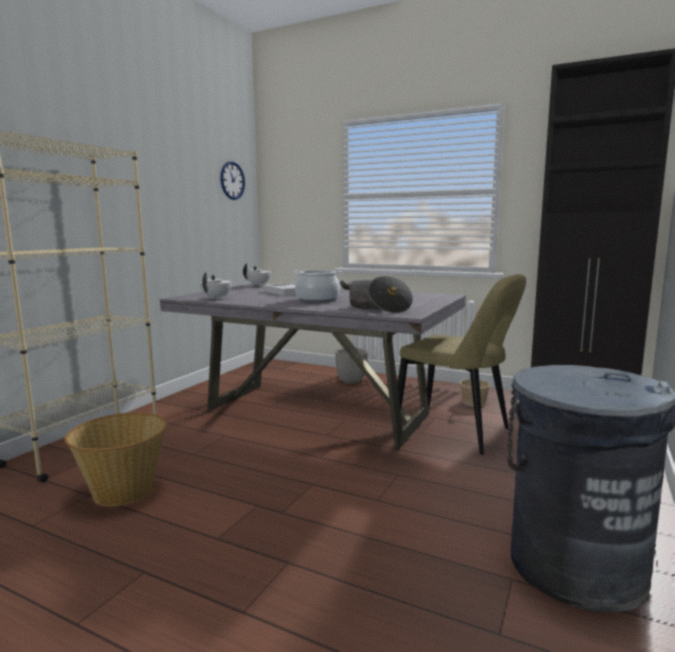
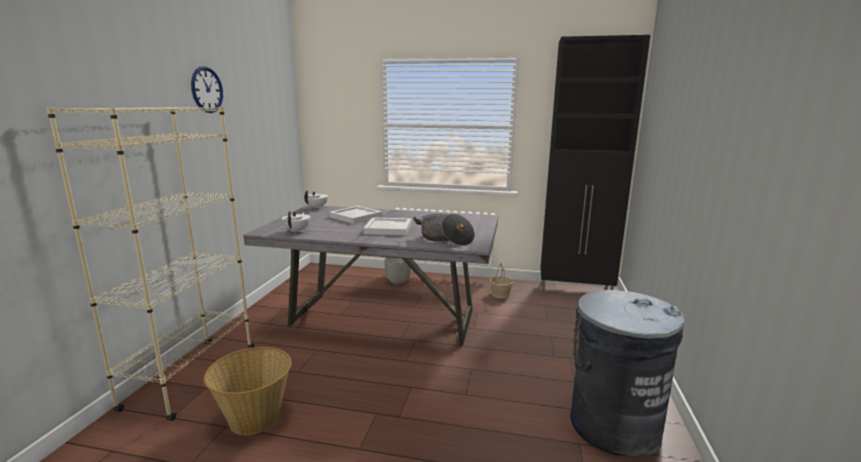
camera: 15 degrees left, 5 degrees up
(232, 180) = (280, 109): wall clock -> wall clock (207, 90)
(317, 299) = (387, 229): cooking pot -> white tray
(457, 431) = (498, 324): beige chair -> none

